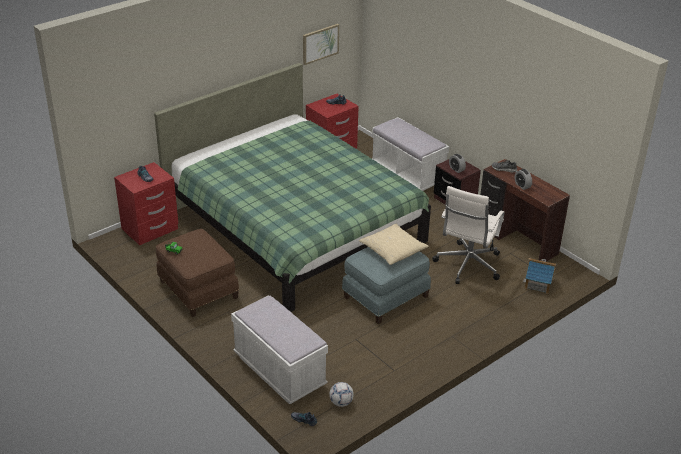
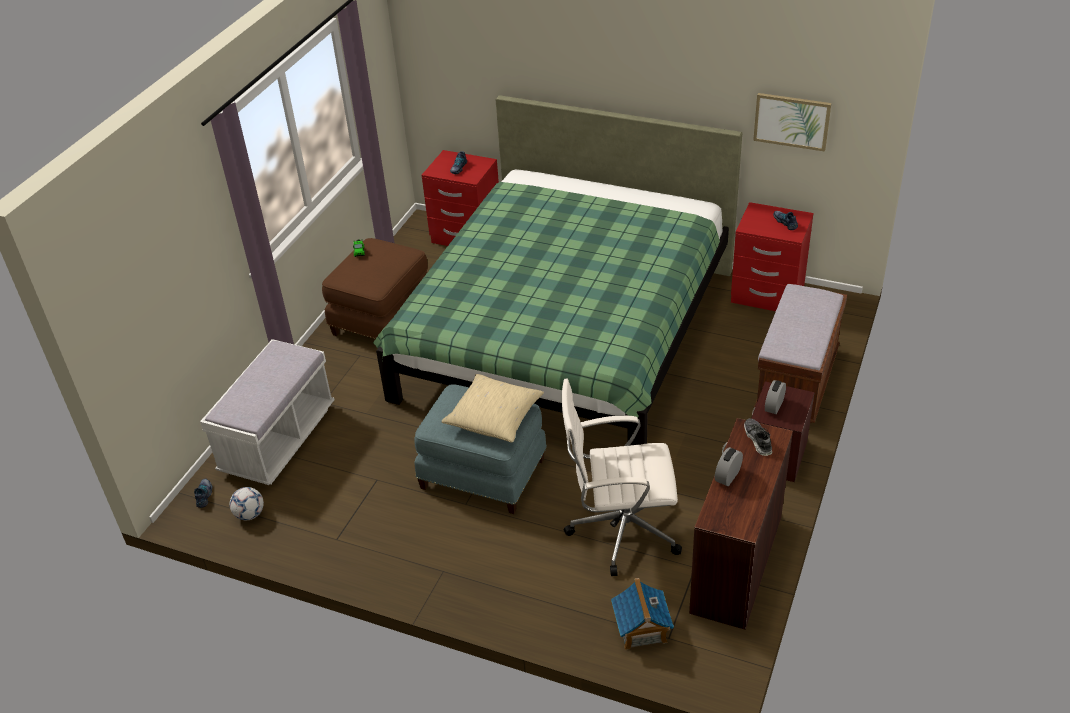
camera: 65 degrees right, 5 degrees up
(407, 173) = (797, 382): white bench -> brown bench

